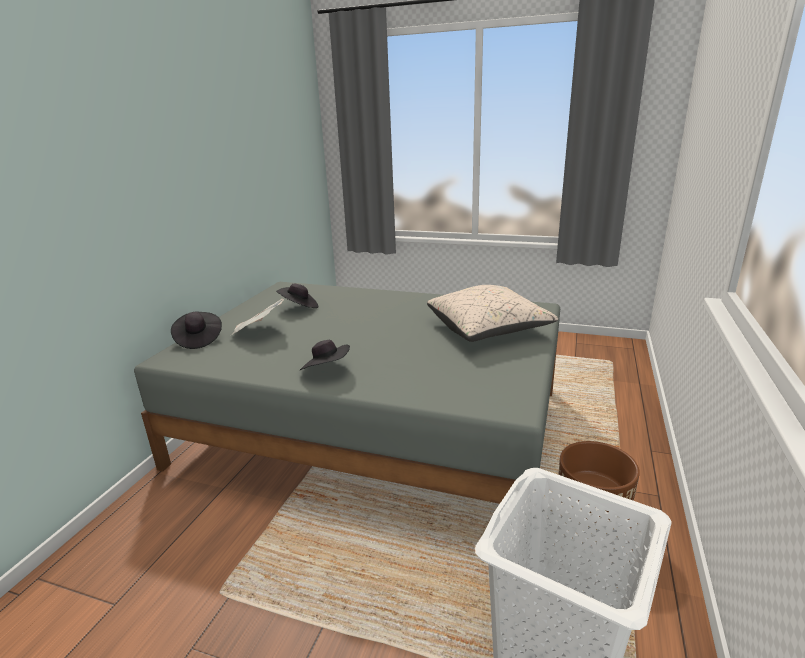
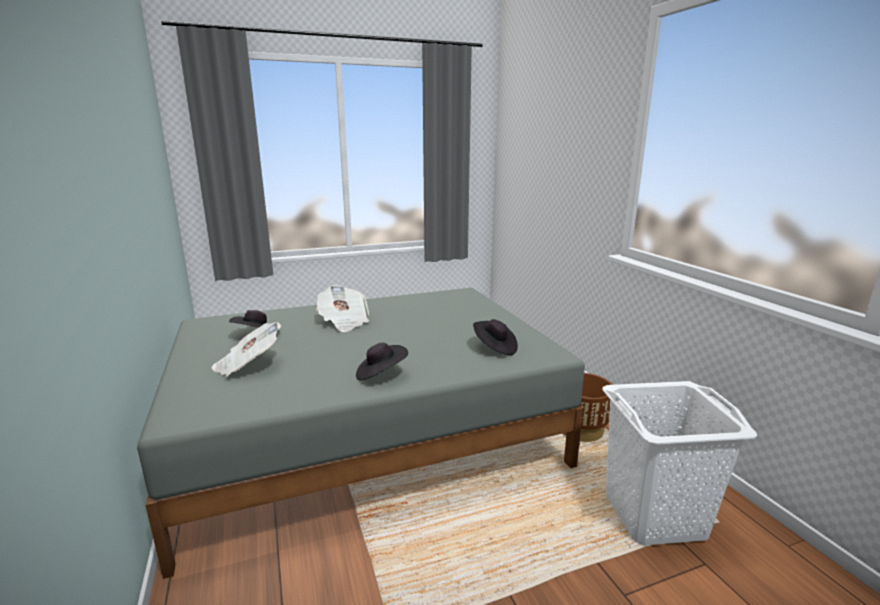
camera: 40 degrees left, 5 degrees down
(198, 339) = (184, 392): black hat -> black hat (495, 348)
(376, 312) = (344, 322): none -> newspaper
(488, 329) = (455, 313): beige pillow -> none

